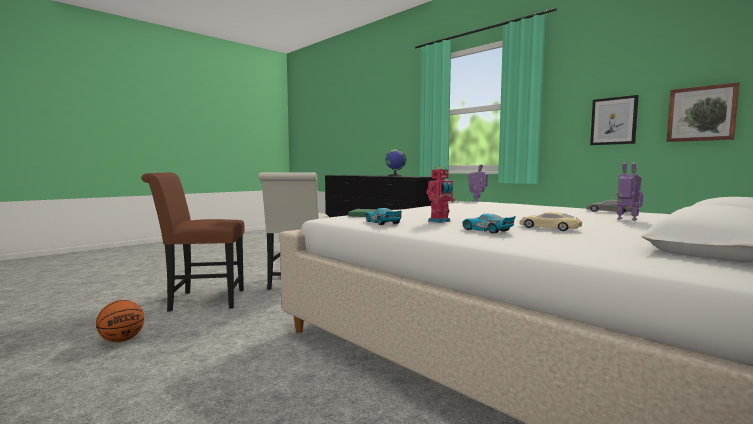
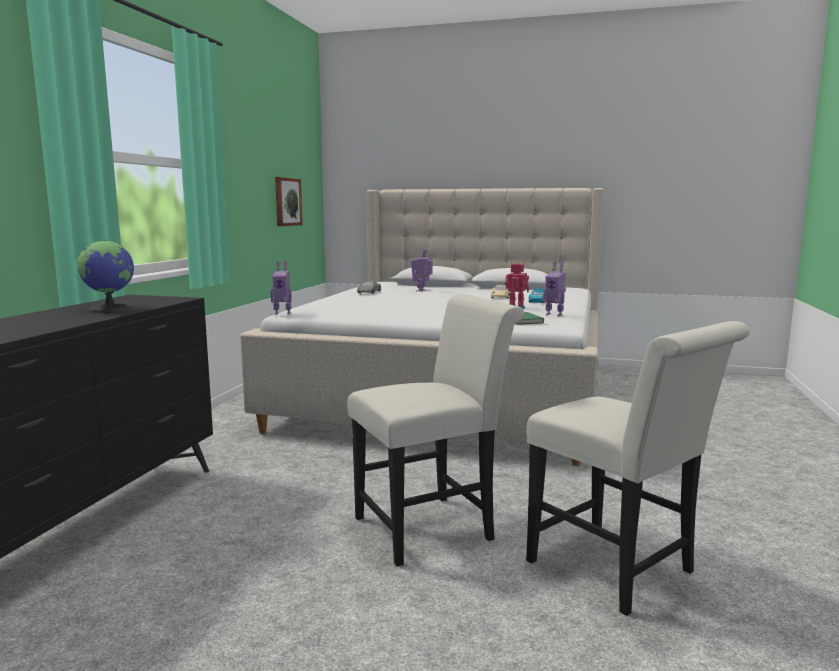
camera: 120 degrees left, 5 degrees up
(122, 340) = (773, 541): basketball -> none
(201, 300) = (619, 571): brown chair -> white chair
(382, 222) = (554, 314): toy car -> toy robot
(613, 121) = (251, 202): picture -> none

